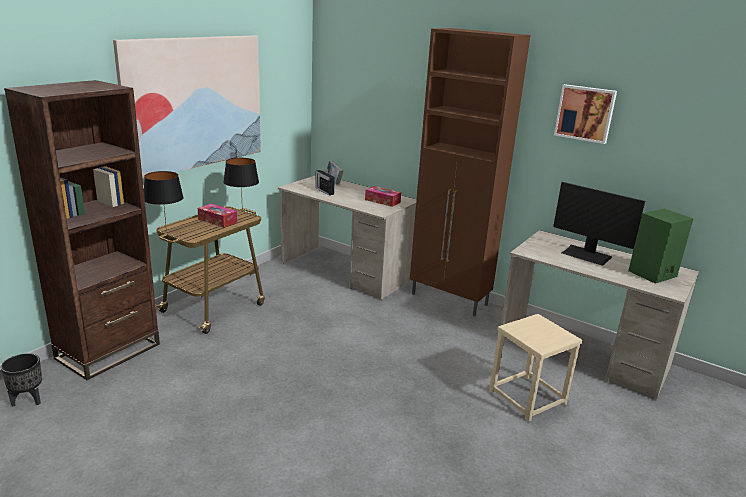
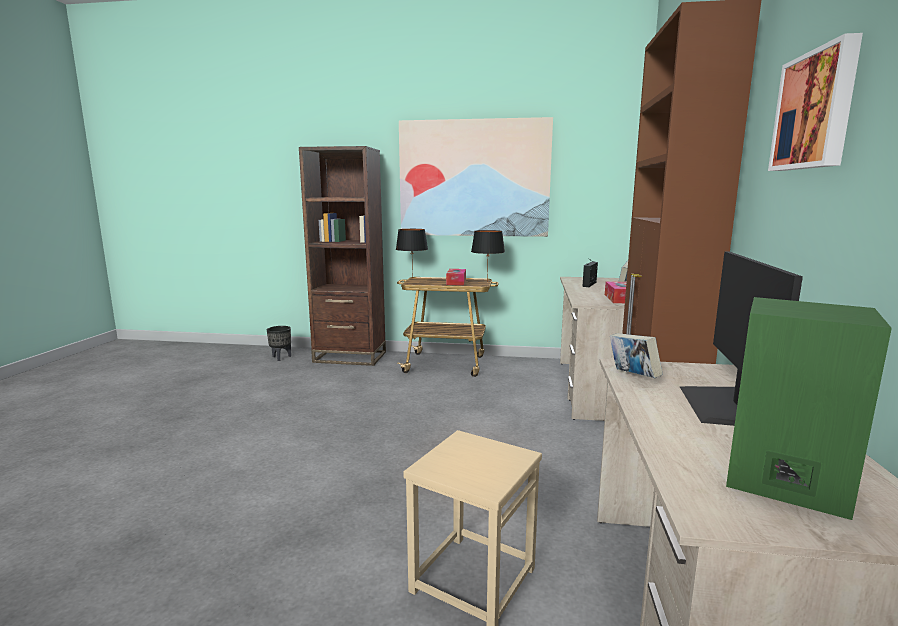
camera: 65 degrees right, 10 degrees down
(543, 256) = (632, 376): none -> book

